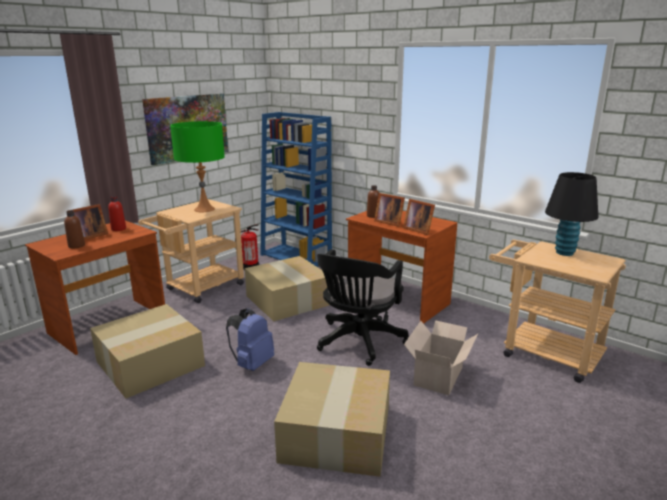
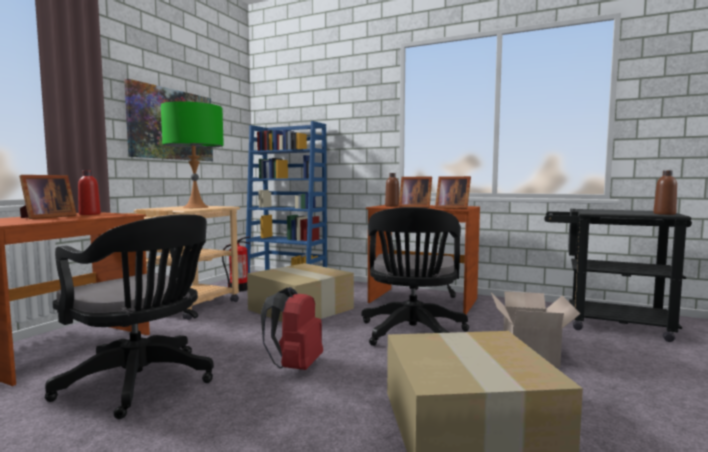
camera: 15 degrees left, 15 degrees down
(76, 246) = (31, 220): brown bottle -> brown bottle (664, 214)
(149, 364) = (142, 383): cardboard box -> black office chair
(252, 364) = (295, 366): blue backpack -> red backpack
(543, 352) = (606, 323): beige cart -> black cart
(564, 252) = (613, 210): black table lamp -> none

